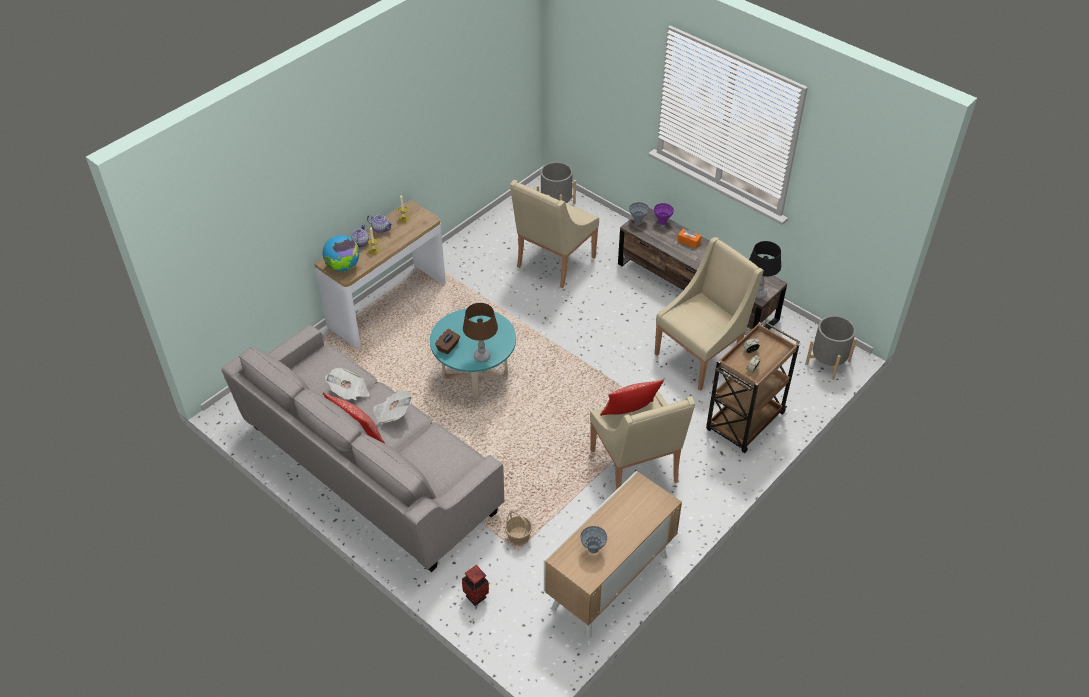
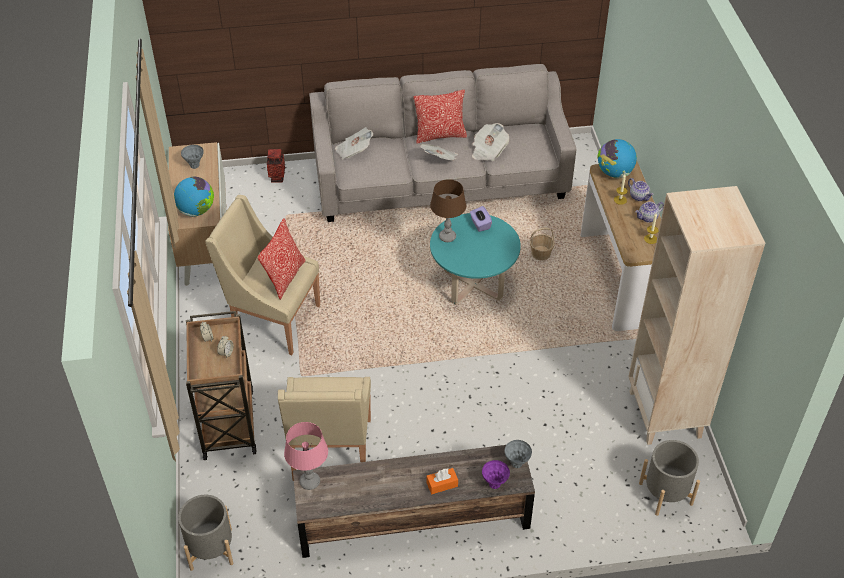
camera: 130 degrees right, 0 degrees up
(436, 482) = (353, 151): none -> newspaper
(448, 347) = (480, 224): brown tissue box -> purple tissue box
(495, 230) = (665, 414): none -> beige bookcase
(518, 536) = (295, 222): basket -> basket (541, 254)
(553, 263) = (569, 428): beige armchair -> none
(641, 500) = (196, 211): none -> globe
(759, 294) = (309, 482): black table lamp -> pink table lamp

